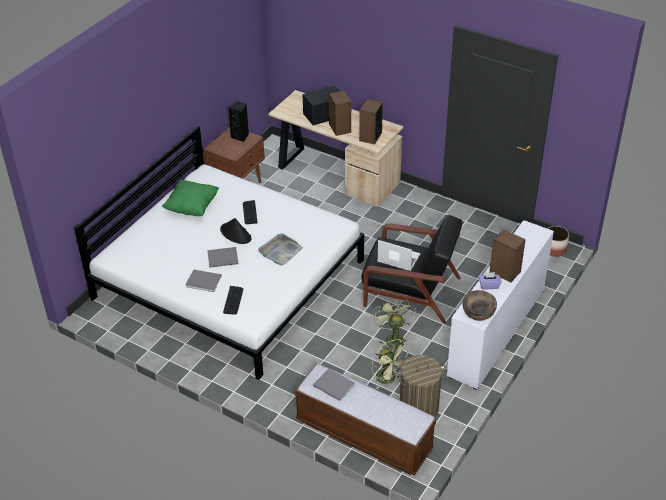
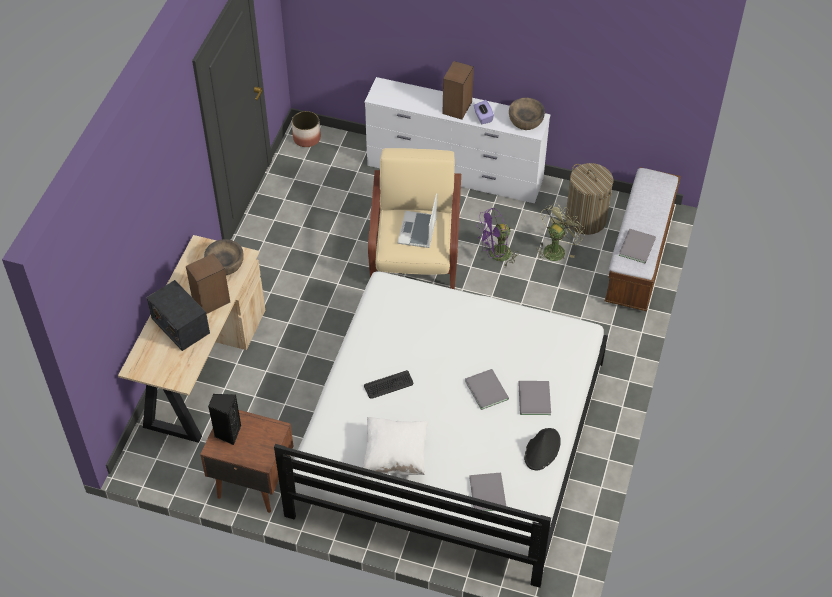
camera: 105 degrees left, 10 degrees up
(141, 243) = (488, 492): none -> grey book
(192, 207) = (395, 455): green pillow -> white pillow
(233, 300) = (556, 358): keyboard -> none
(236, 234) = (437, 388): black hat -> black hat (542, 449)
(280, 251) = (453, 334): grey tray -> none
(370, 136) = (225, 264): speaker -> brown bowl
(393, 338) = (495, 255): green fan -> purple fan
(410, 291) = (415, 253): black armchair -> beige armchair

